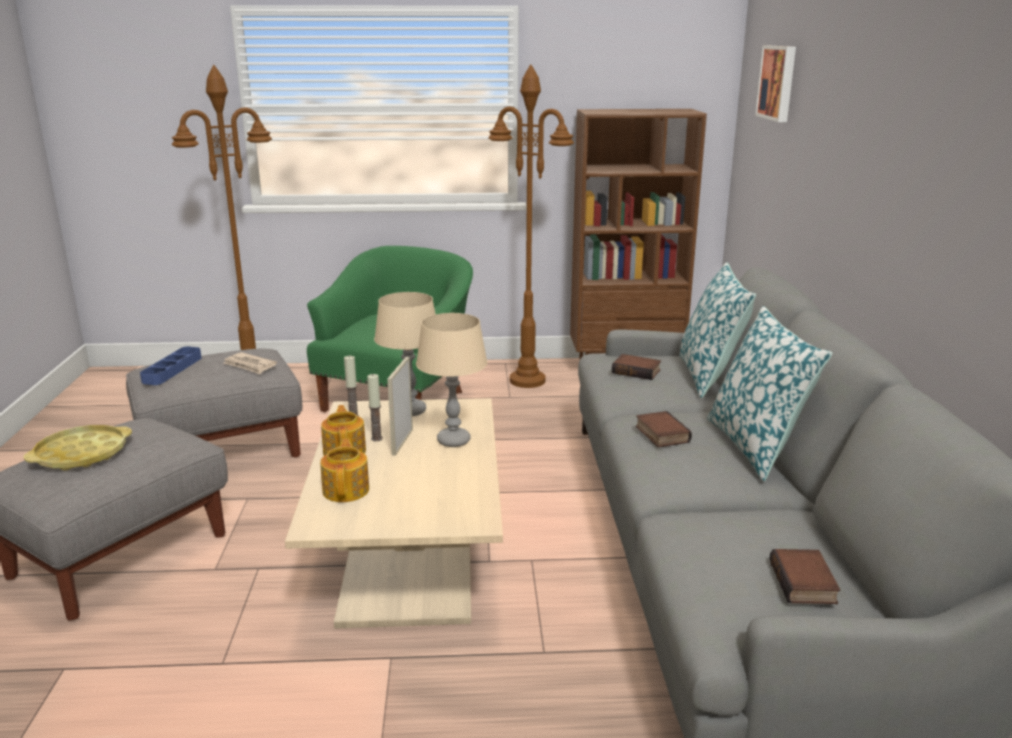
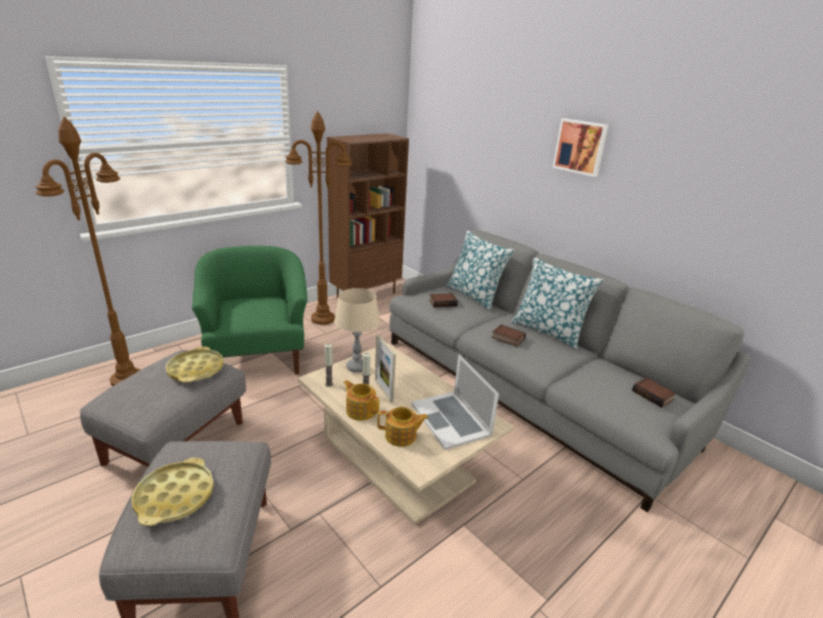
camera: 40 degrees left, 5 degrees up
(172, 369) = (133, 394): blue tray -> none
(250, 365) = (196, 369): newspaper -> yellow tray
(347, 490) = (401, 436): teapot -> teapot turned 135 degrees clockwise
(432, 496) = (451, 419): none -> laptop
(454, 441) = (409, 378): beige table lamp -> none
(778, 82) = (456, 121): picture -> picture (580, 147)

